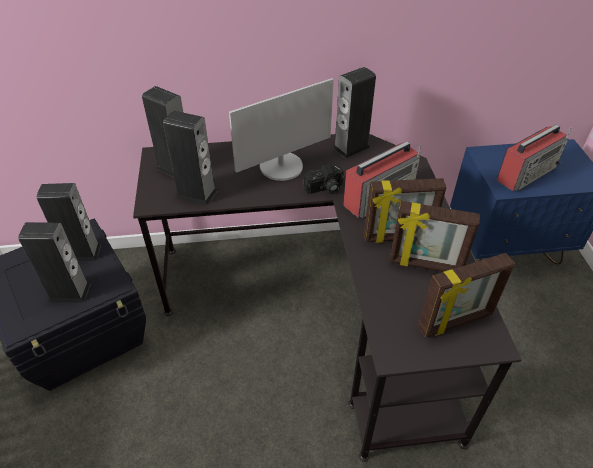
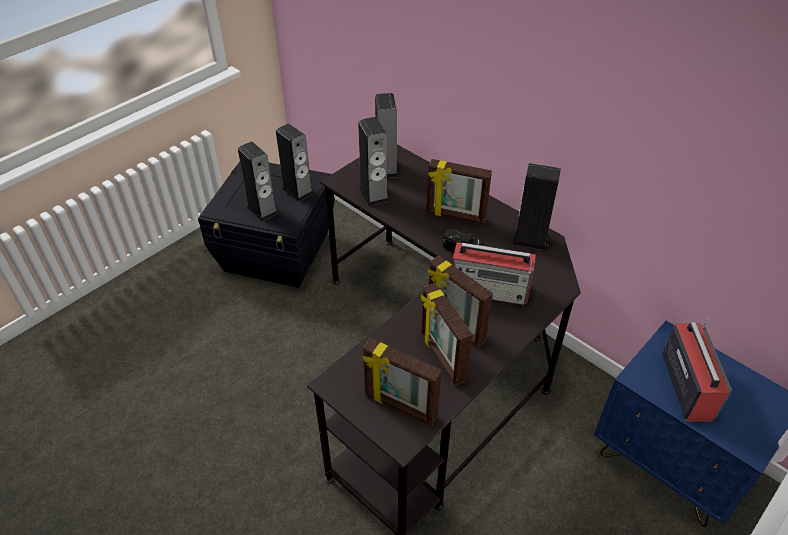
camera: 50 degrees right, 0 degrees up
(281, 166) = (455, 216): monitor -> picture frame
(526, 173) = (687, 385): radio -> radio turned 105 degrees counterclockwise

